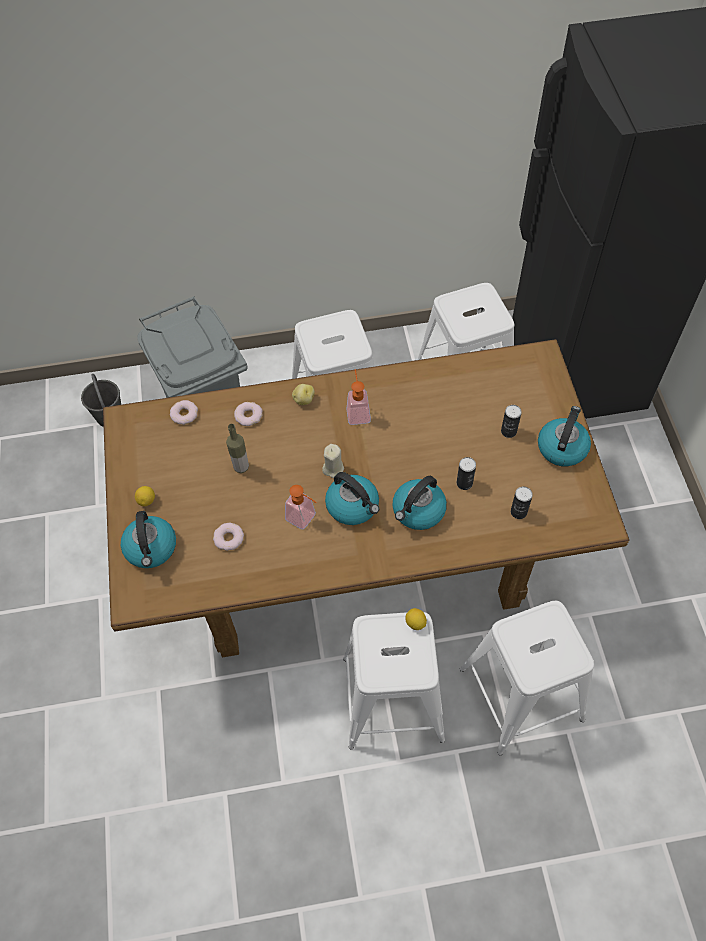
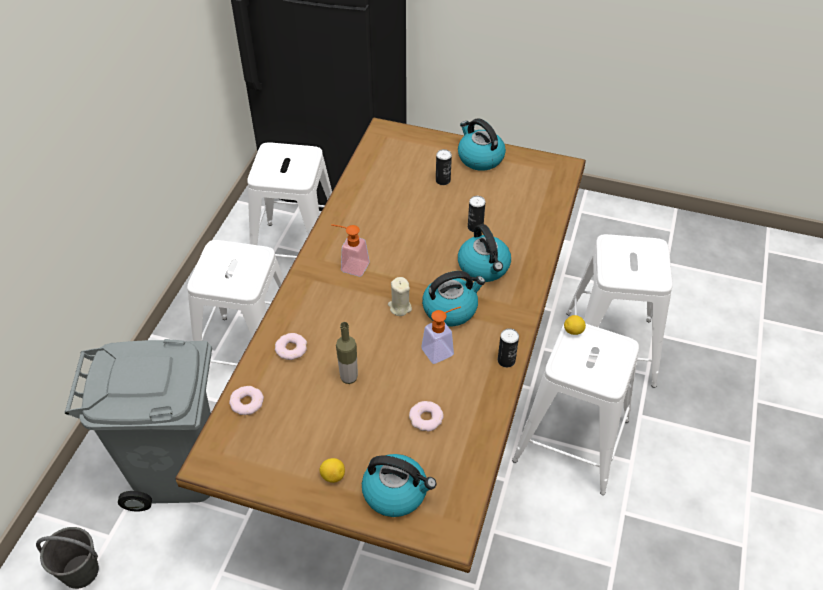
camera: 65 degrees left, 10 degrees down
(303, 399) = (305, 299): potato -> none
(518, 512) = (524, 207): can -> can (506, 360)

